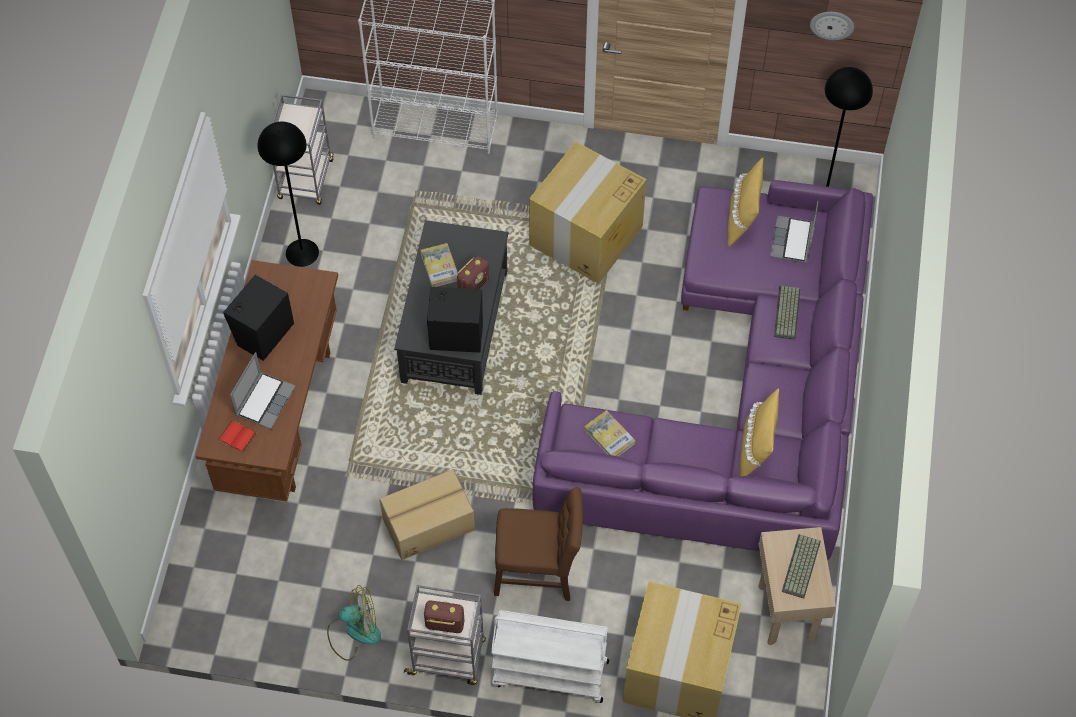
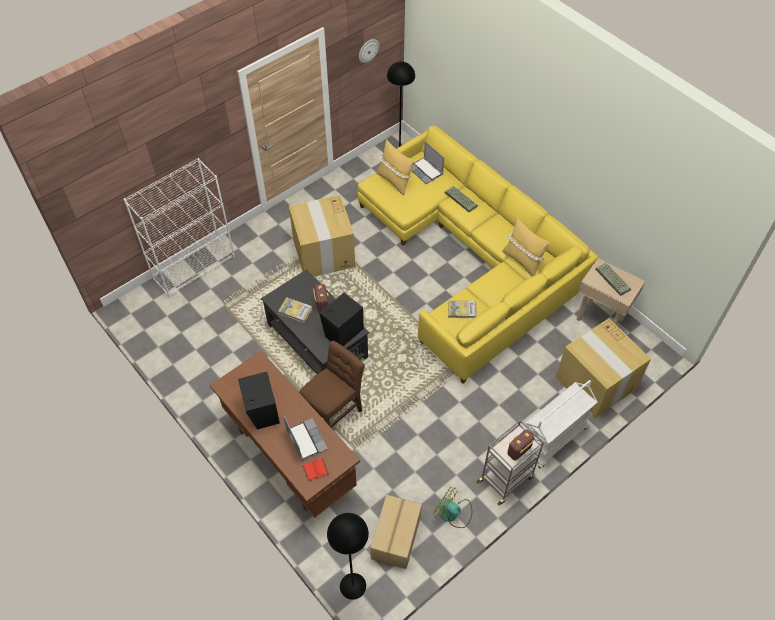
camera: 50 degrees left, 5 degrees down
(302, 252) = (201, 377): black floor lamp -> black floor lamp (352, 585)
(306, 180) = (160, 344): grey cart -> none
(354, 631) = (453, 513): fan -> fan turned 90 degrees counterclockwise
(427, 523) = (419, 433): cardboard box -> cardboard box (395, 537)
(538, 572) = (492, 403): brown chair -> brown chair (334, 413)
(740, 398) = (471, 258): purple sofa -> yellow sofa

